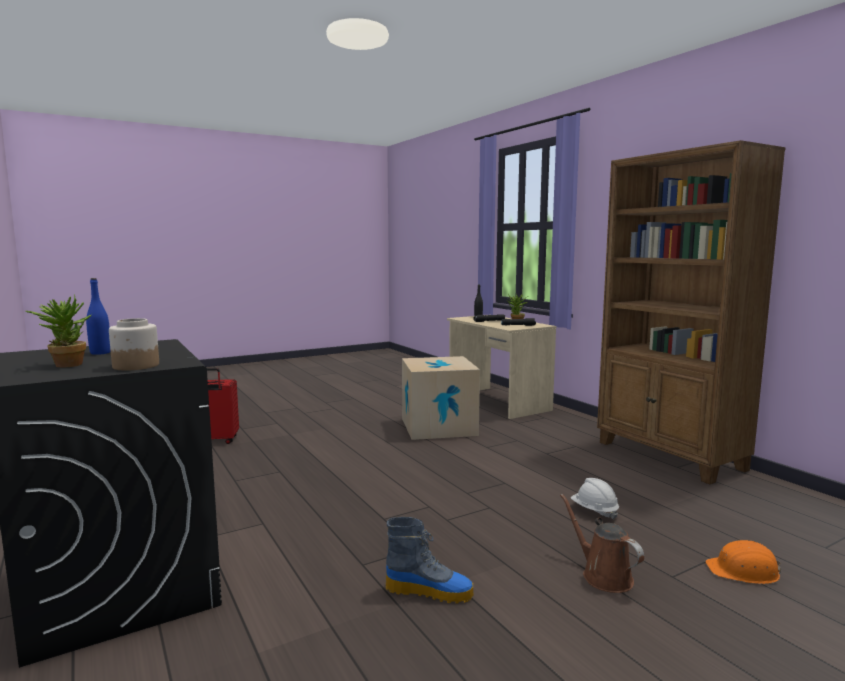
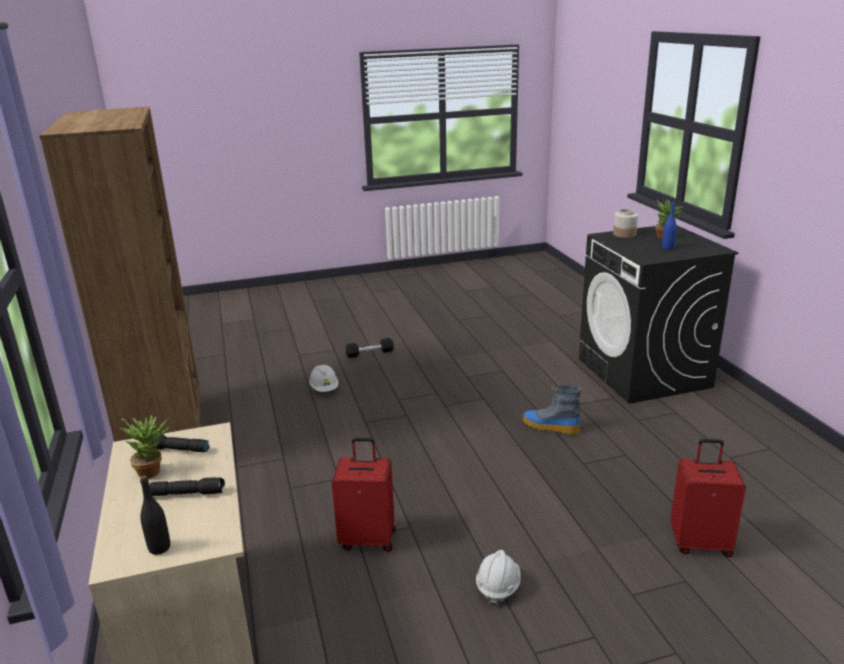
camera: 165 degrees left, 15 degrees up
(353, 420) = (498, 586): none -> white hard hat
(430, 591) = (467, 355): boot -> boot (550, 426)
(438, 427) = (368, 538): cardboard box -> red suitcase
(603, 575) = (370, 353): brown watering can -> black dumbbell
(744, 571) = (293, 348): orange hard hat -> none

